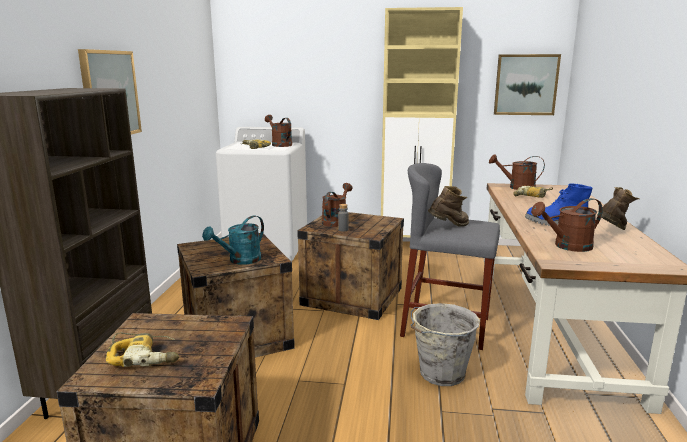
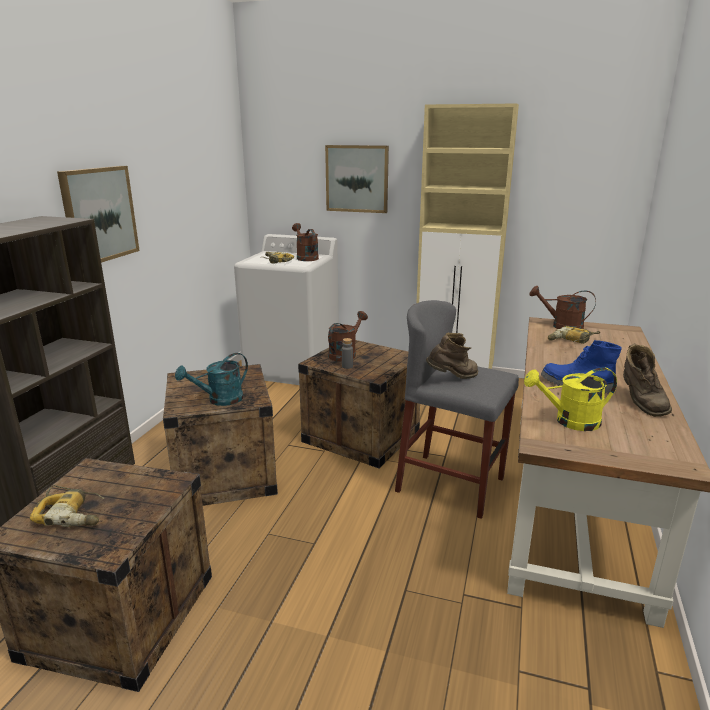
camera: 10 degrees right, 5 degrees up
(440, 374) = (422, 543): grey bucket -> none
(525, 85) = (596, 196): picture -> picture (357, 179)
(567, 246) = (569, 421): brown watering can -> yellow watering can
(612, 231) = (640, 403): brown boot -> brown boot turned 120 degrees clockwise

